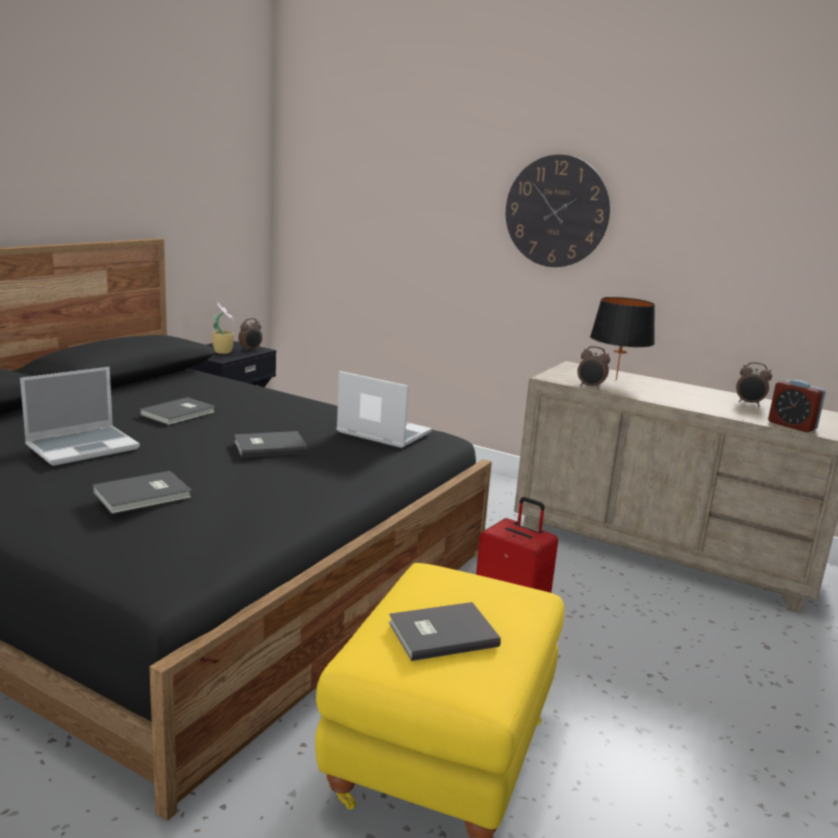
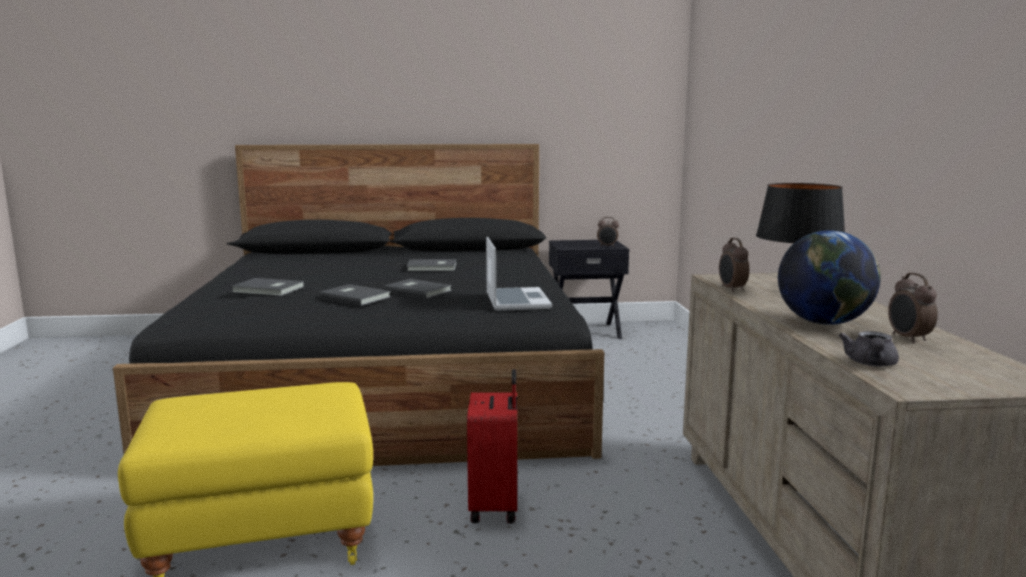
camera: 55 degrees right, 5 degrees down
(83, 447) = (329, 269): laptop -> none
(223, 351) = (583, 244): potted plant -> none
(440, 633) = (227, 407): grey book -> grey book (355, 297)
(556, 211) = (832, 88): wall clock -> none
(700, 402) = (824, 323): none -> globe
(791, 425) = (870, 364): alarm clock -> grey teapot

